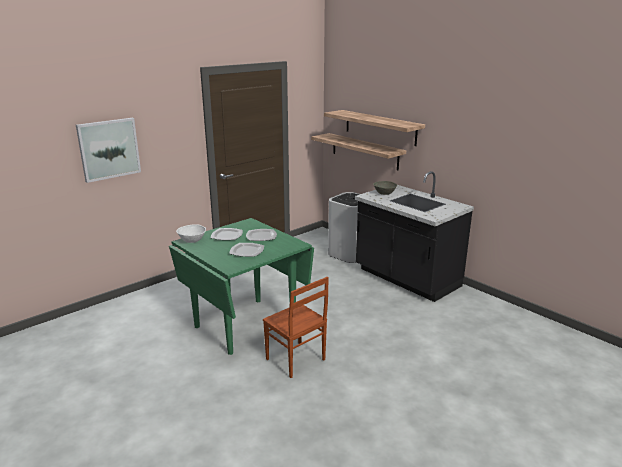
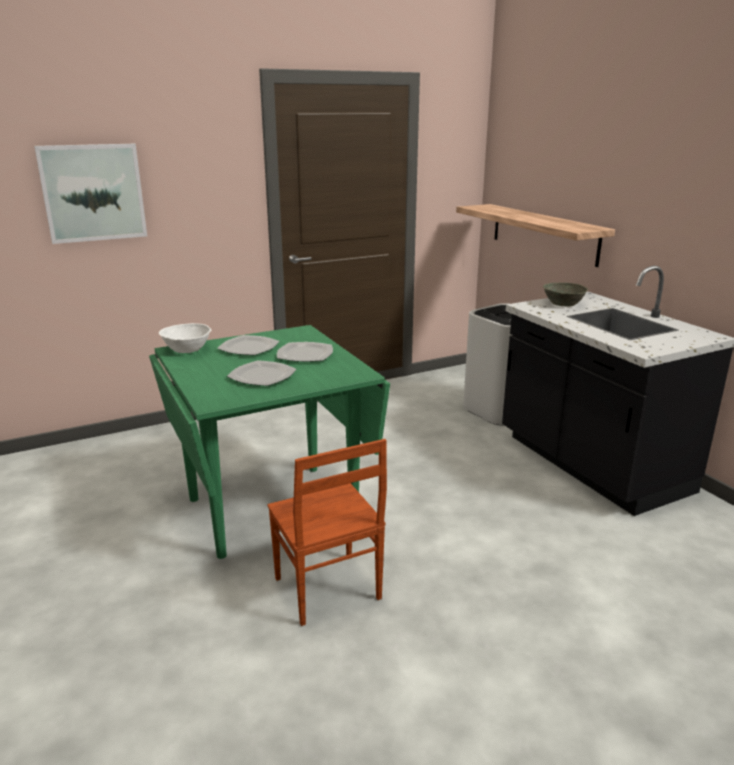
camera: 15 degrees right, 0 degrees up
(380, 127) = (572, 189): shelf -> none

